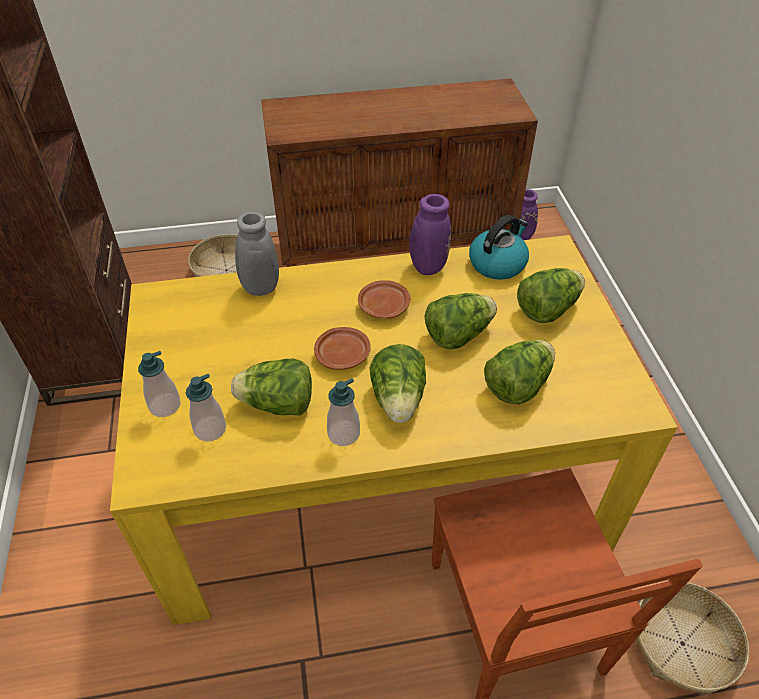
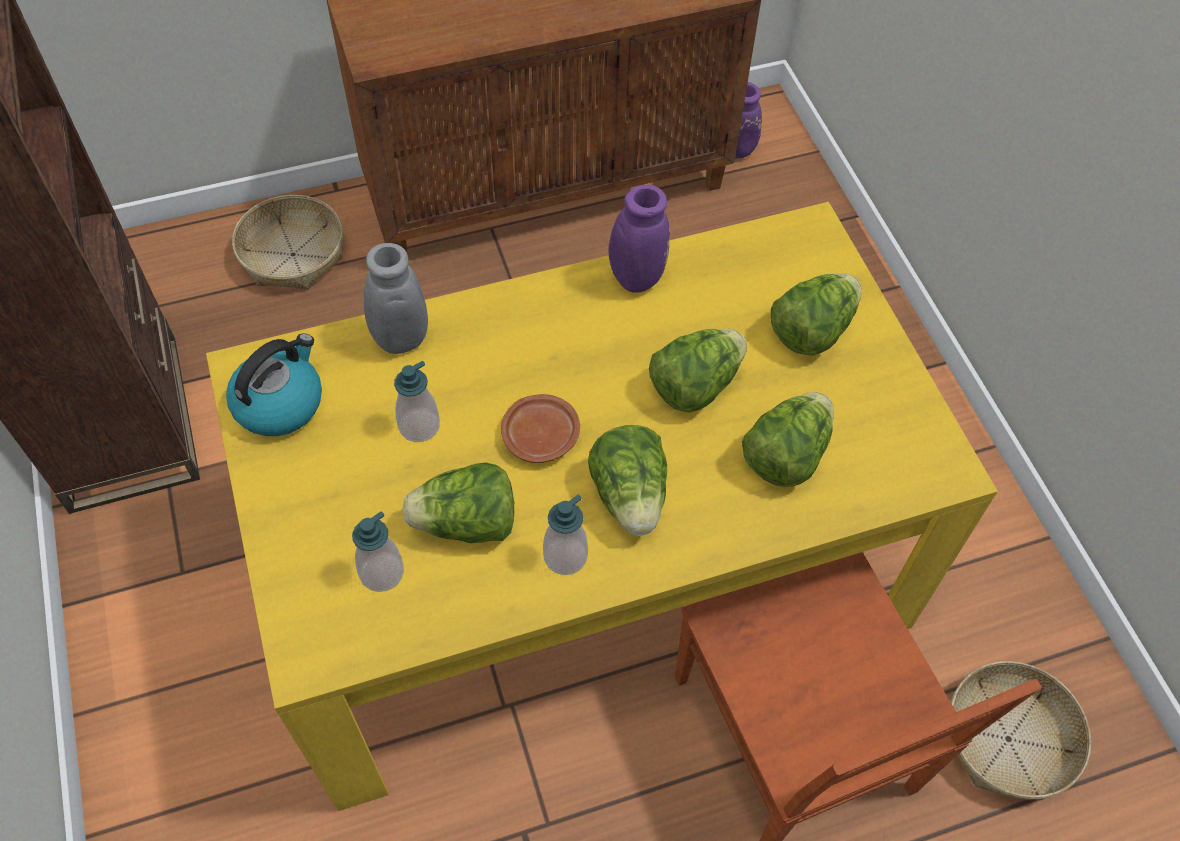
camera: 10 degrees left, 10 degrees up
(165, 406) = (309, 545): soap dispenser -> soap dispenser (419, 426)
(383, 306) = (584, 350): brown plate -> none
(497, 263) = (734, 261): kettle -> kettle (280, 403)

